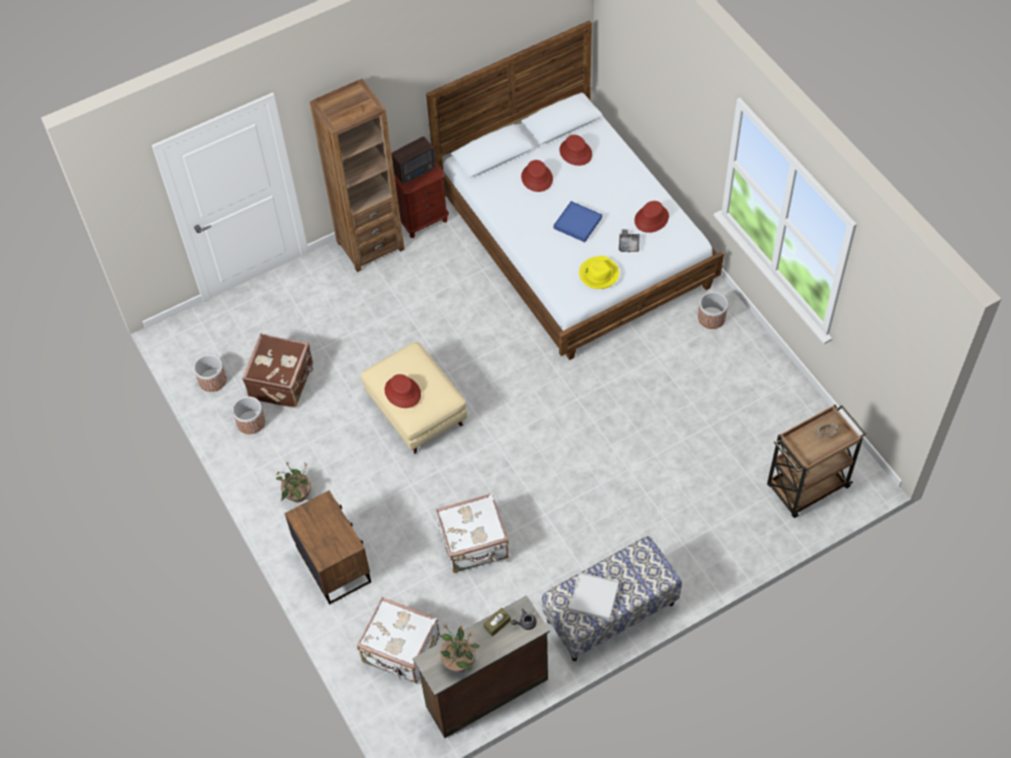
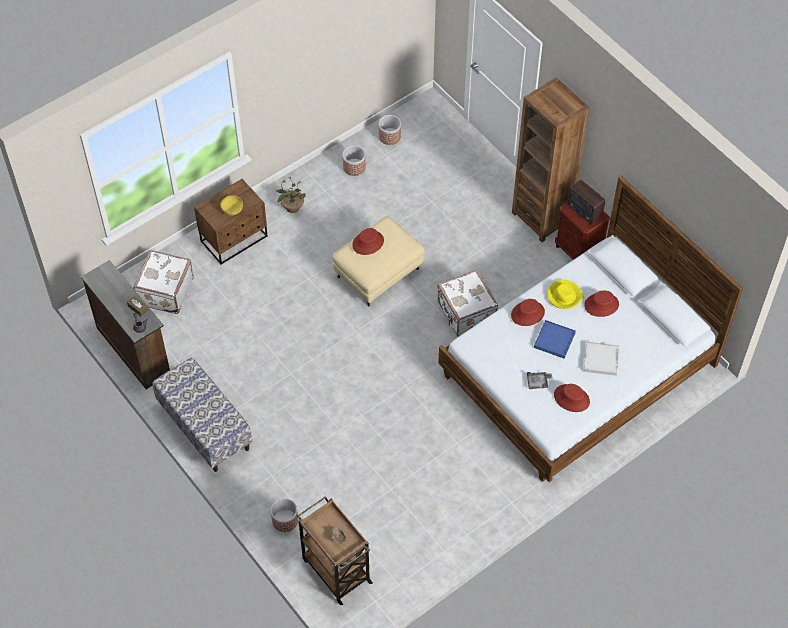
camera: 80 degrees right, 0 degrees up
(283, 382) = (394, 181): brown suitcase -> none
(333, 526) = (232, 209): none -> yellow bowl
(459, 661) = (107, 288): potted plant -> none
(474, 545) = (258, 328): white suitcase -> white suitcase (465, 313)
(575, 152) = (638, 332): red hat -> red hat (527, 313)
(594, 597) = (190, 391): white tray -> white tray (601, 359)
(598, 274) = (499, 361): yellow hat -> yellow hat (564, 295)
(711, 318) = (508, 485): planter -> planter (285, 520)

